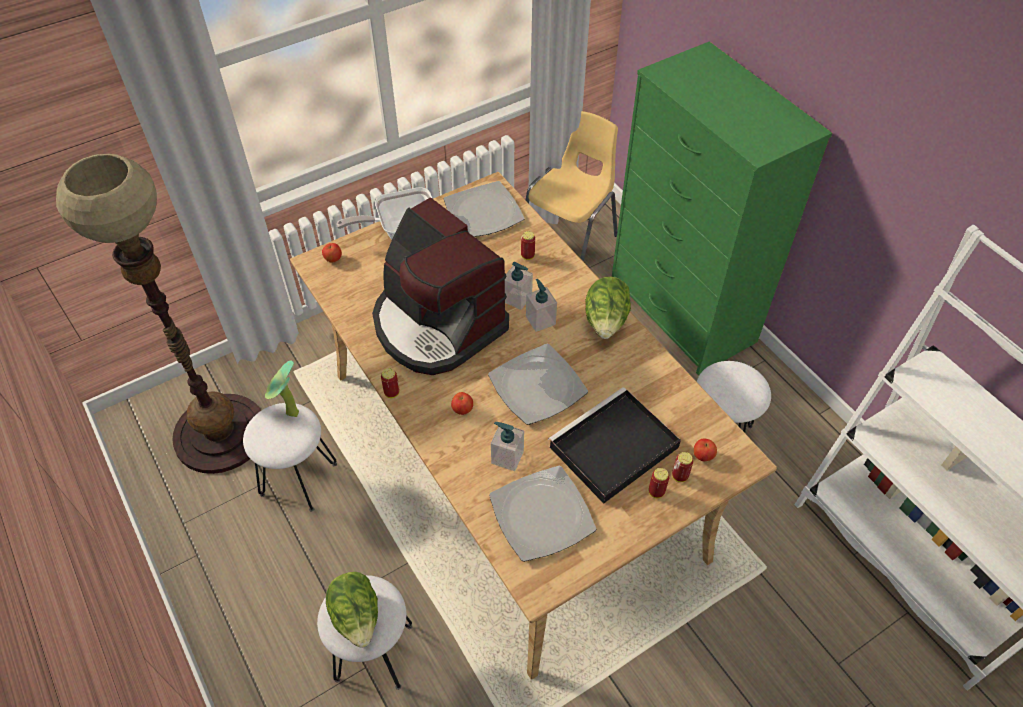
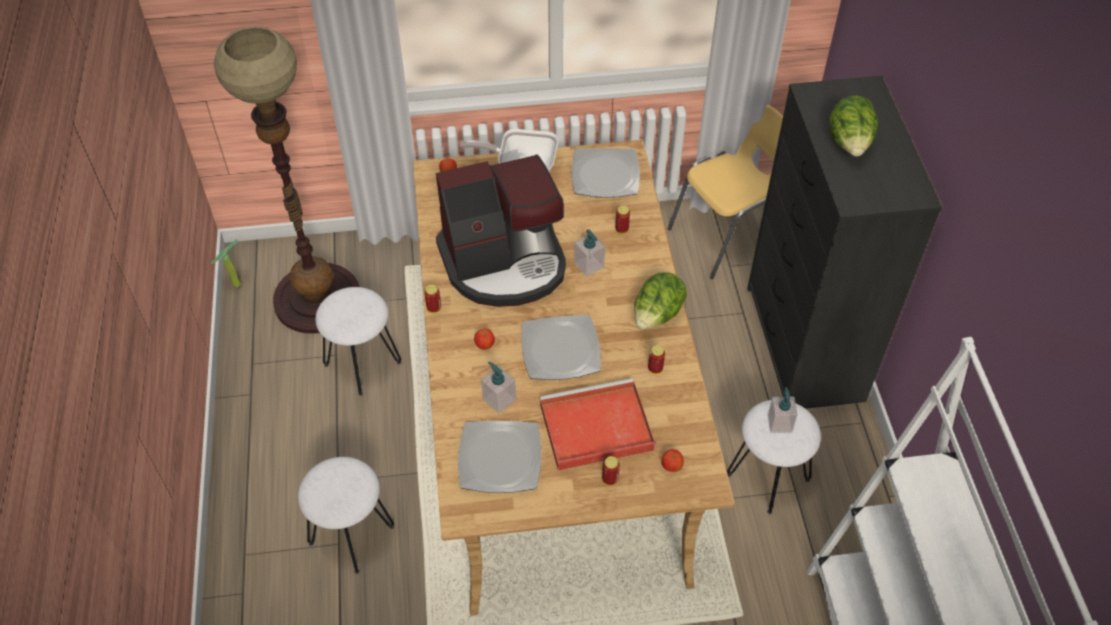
camera: 25 degrees right, 0 degrees up
(290, 415) = (365, 301): potted plant -> potted plant (234, 285)
(357, 617) = (333, 489): lettuce -> lettuce (849, 144)
(437, 325) = (505, 263): coffee machine -> coffee machine turned 90 degrees counterclockwise
(540, 320) = (598, 292): soap dispenser -> soap dispenser (779, 423)
(612, 449) = (594, 428): black tray -> red tray
(679, 476) = (639, 475): can -> can (655, 369)
(682, 313) = (804, 344): green dresser -> black dresser

